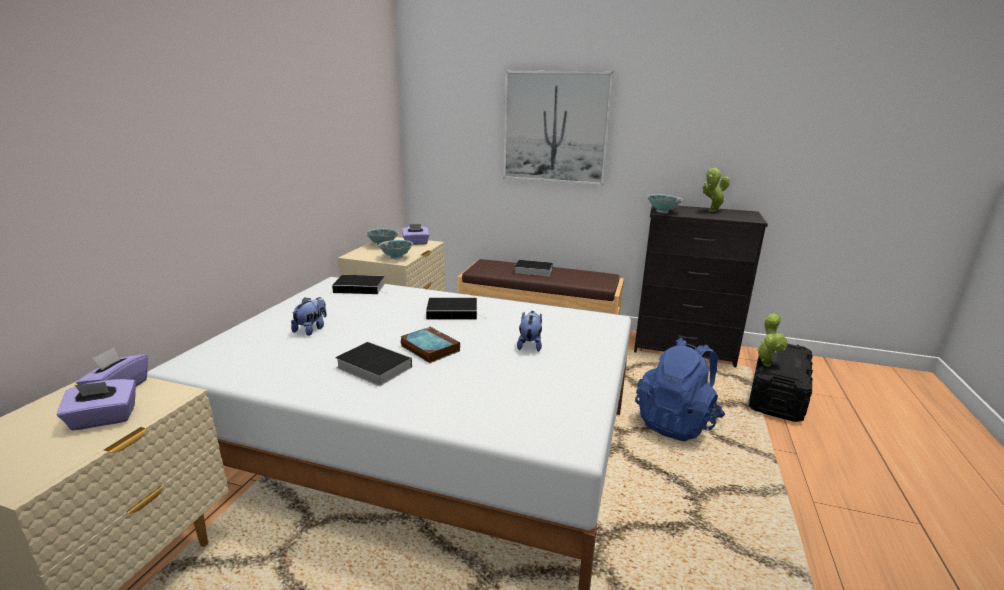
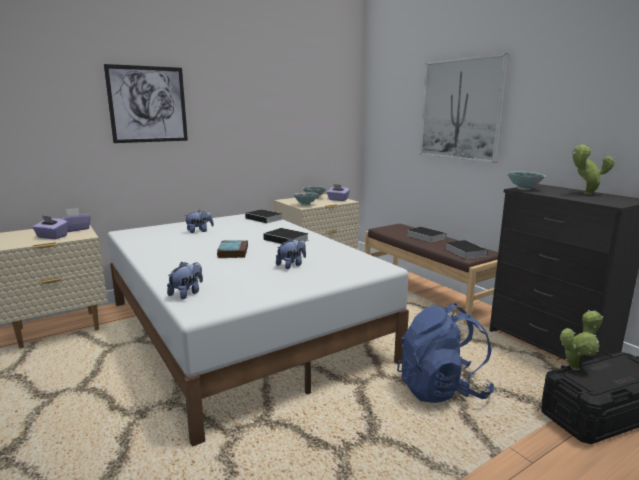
camera: 40 degrees right, 5 degrees down
(168, 132) = (148, 104): none -> picture
(372, 367) = (188, 252): book -> book (464, 251)
(507, 426) = (187, 293): none -> plush toy

